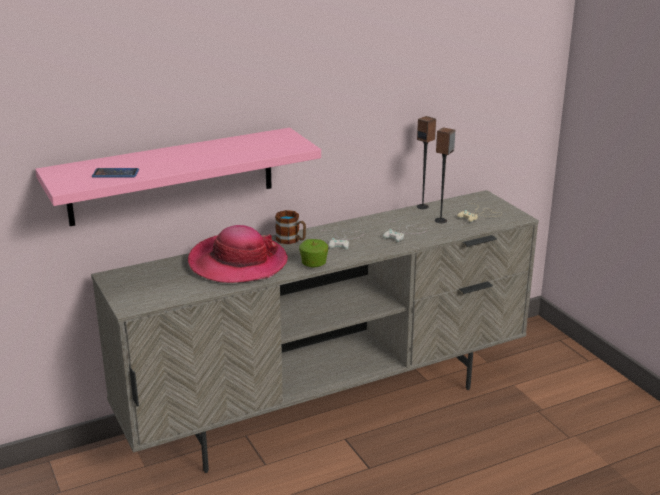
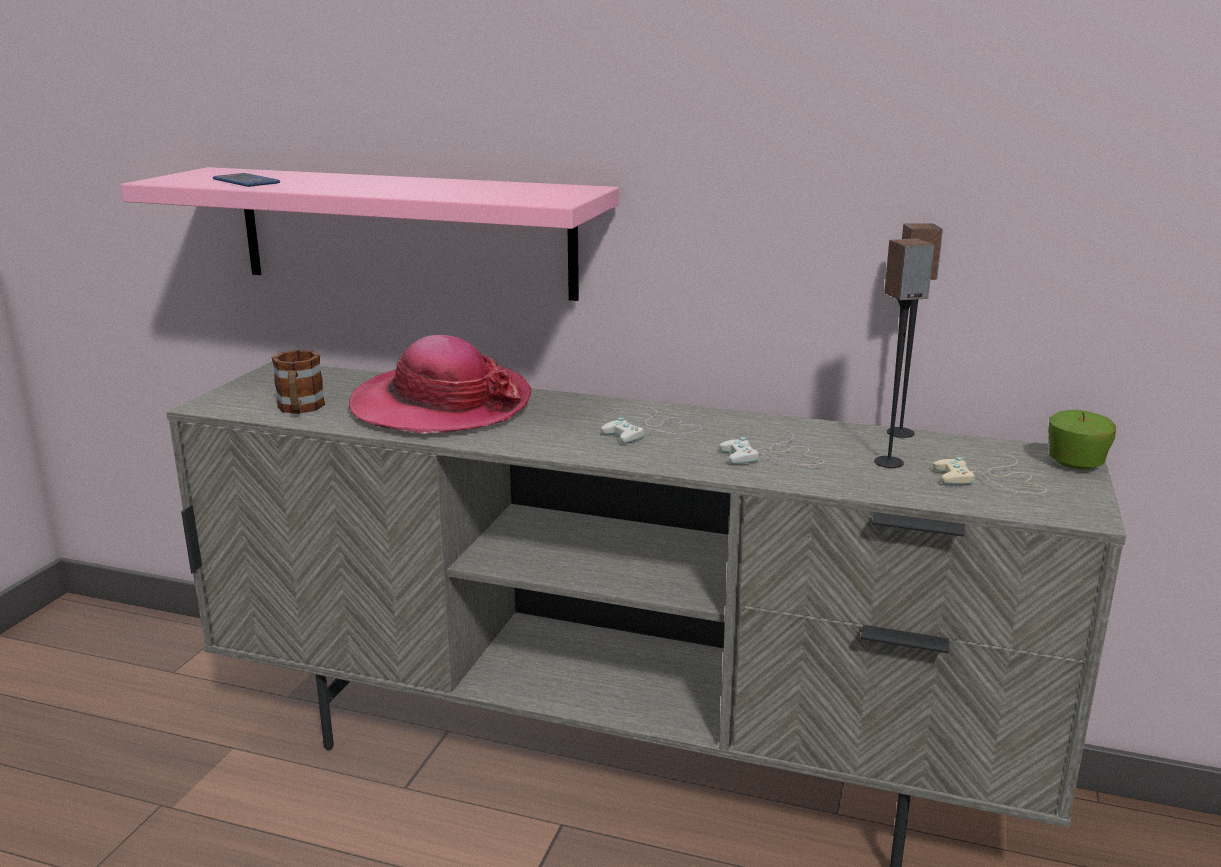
camera: 45 degrees right, 5 degrees down
(291, 240) = (576, 406): mug -> mug (300, 409)
(313, 264) = (528, 444): apple -> apple (1075, 464)

